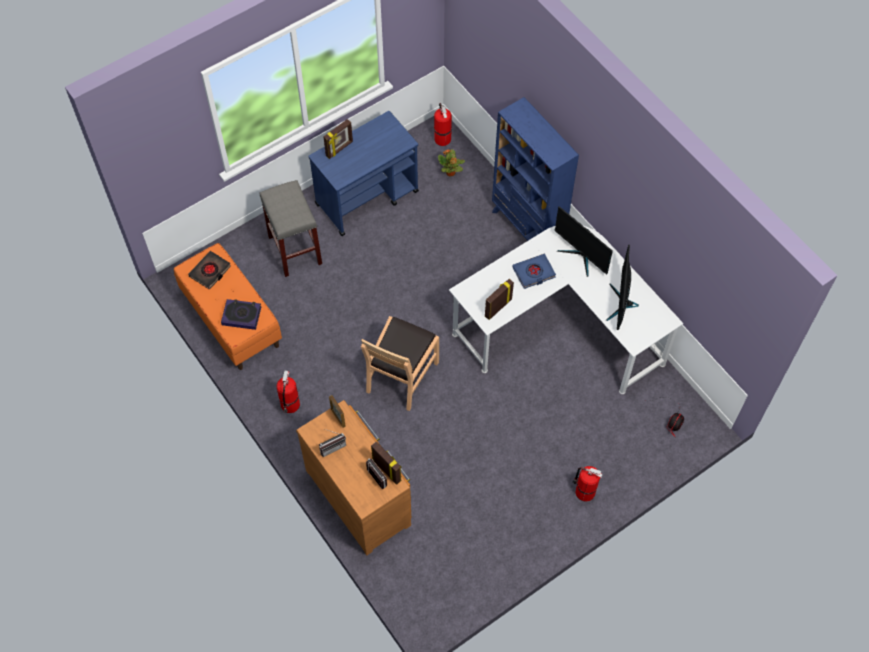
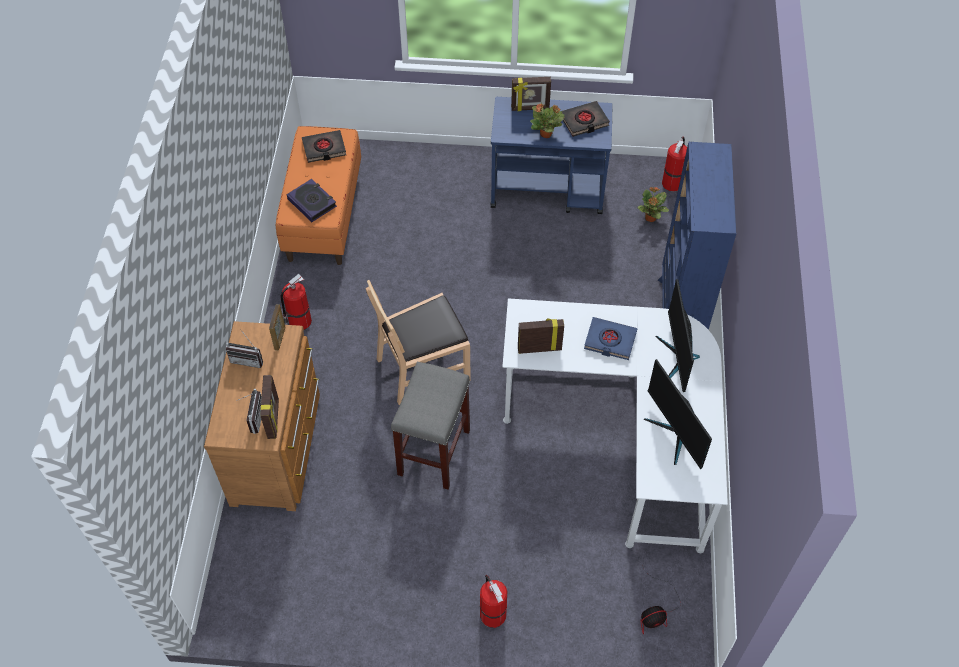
camera: 40 degrees right, 5 degrees down
(294, 249) = (437, 192): grey stool -> grey stool (434, 451)
(367, 160) = (546, 134): none -> potted plant
(383, 135) = (584, 121): none -> black book
(621, 304) = (674, 435): monitor -> monitor turned 75 degrees counterclockwise

